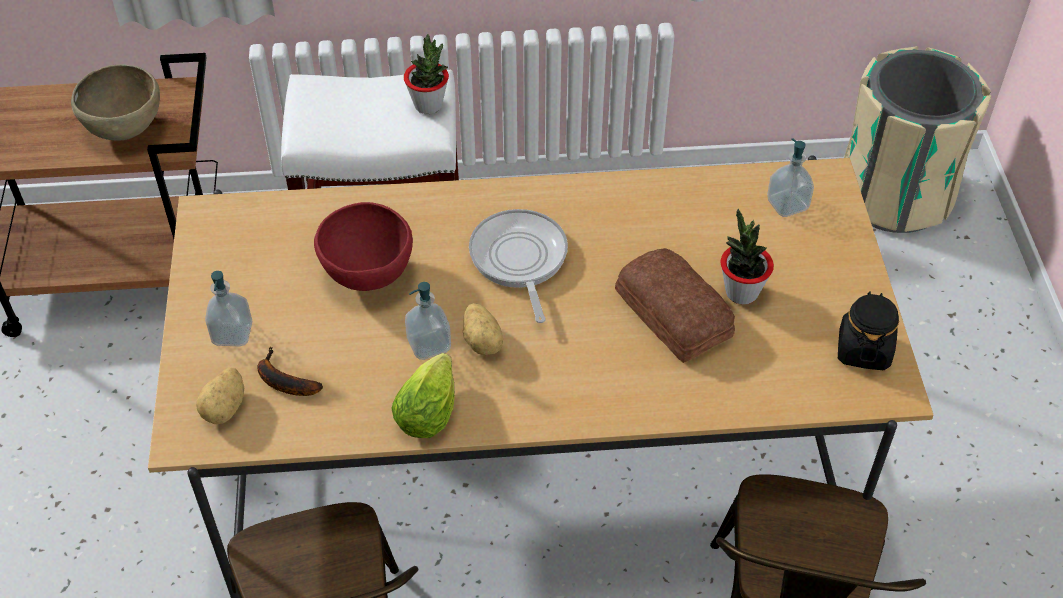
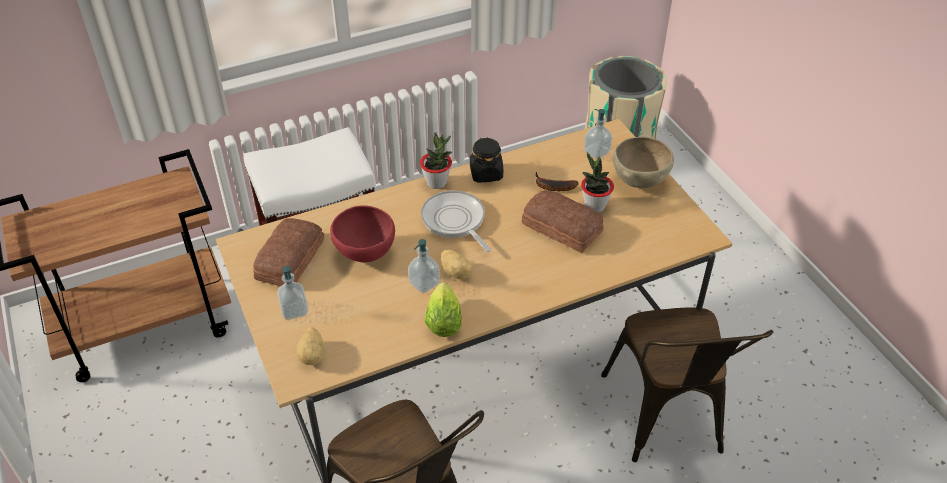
camera: 20 degrees left, 5 degrees down
(126, 130) = (152, 210): brown bowl -> brown bowl (639, 181)
(259, 255) = (288, 260): none -> bread
(282, 381) = (342, 329): banana -> banana (552, 187)
(428, 105) = (346, 150): potted plant -> potted plant (436, 182)
(863, 349) = (678, 219): black jar -> black jar (486, 173)

